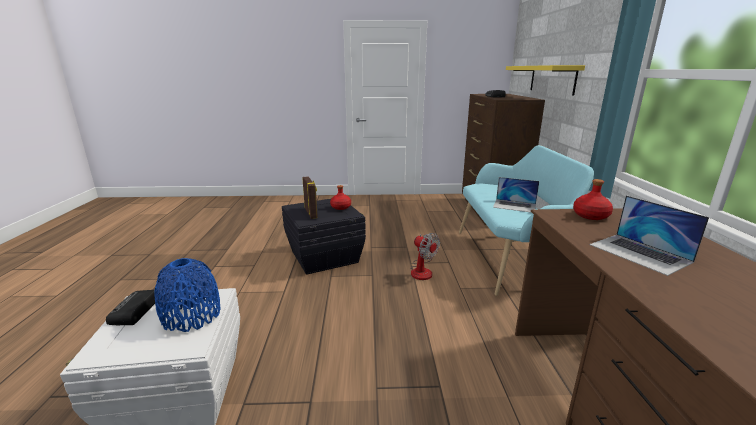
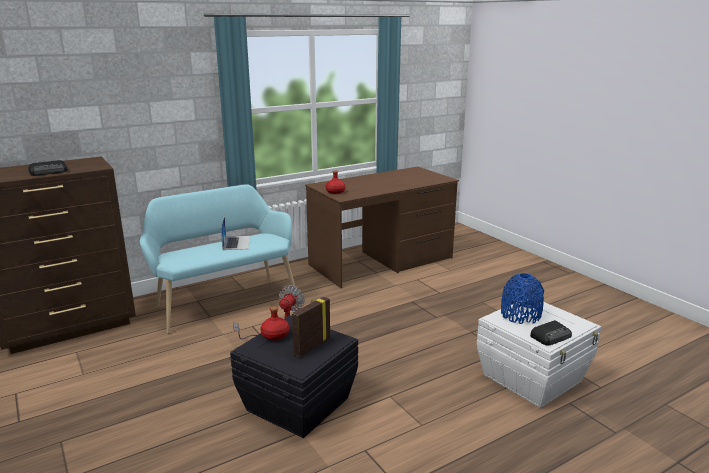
camera: 120 degrees left, 0 degrees up
(552, 79) = (93, 132): yellow shelf -> none
(639, 253) = (377, 186): laptop -> none

